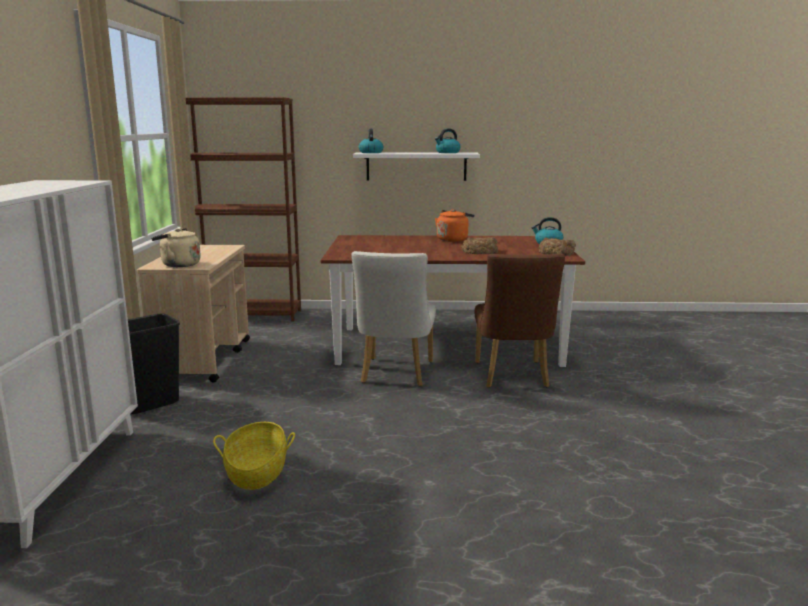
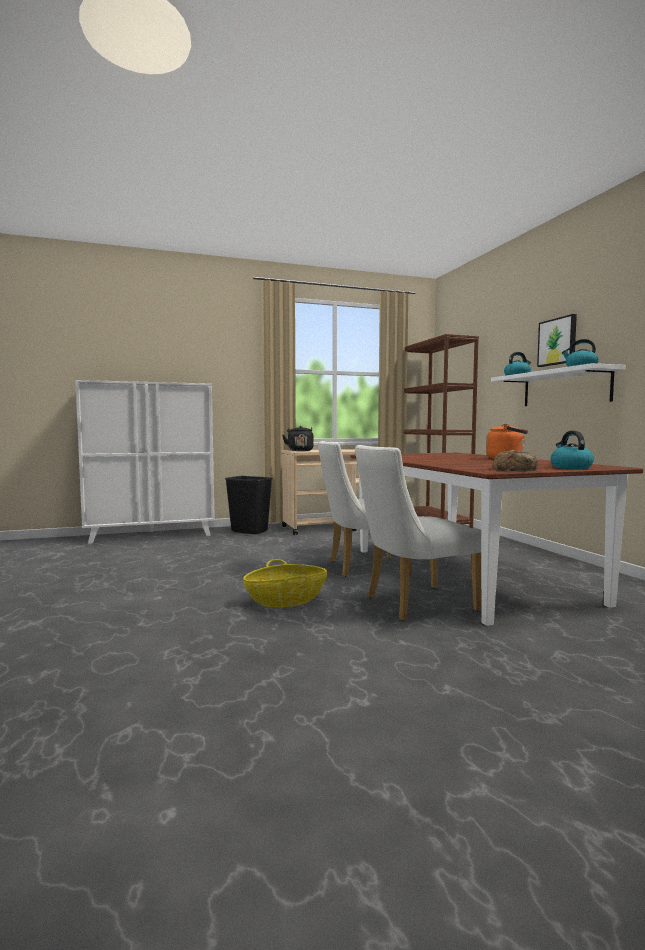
camera: 70 degrees right, 10 degrees down
(178, 265) = (300, 450): beige kettle -> black kettle
(257, 472) = (165, 560): basket -> basket (286, 600)
(405, 122) = (557, 341): none -> picture
(480, 251) = (462, 462): bread -> none
(512, 377) = (413, 604): brown chair -> white chair

